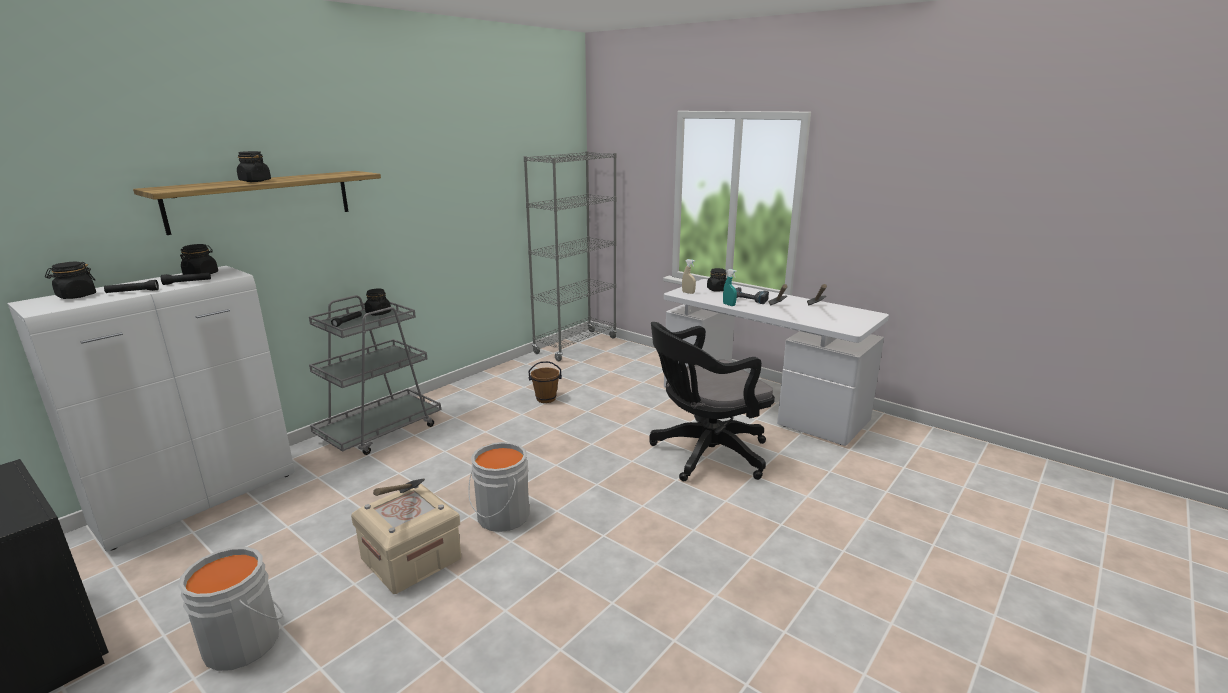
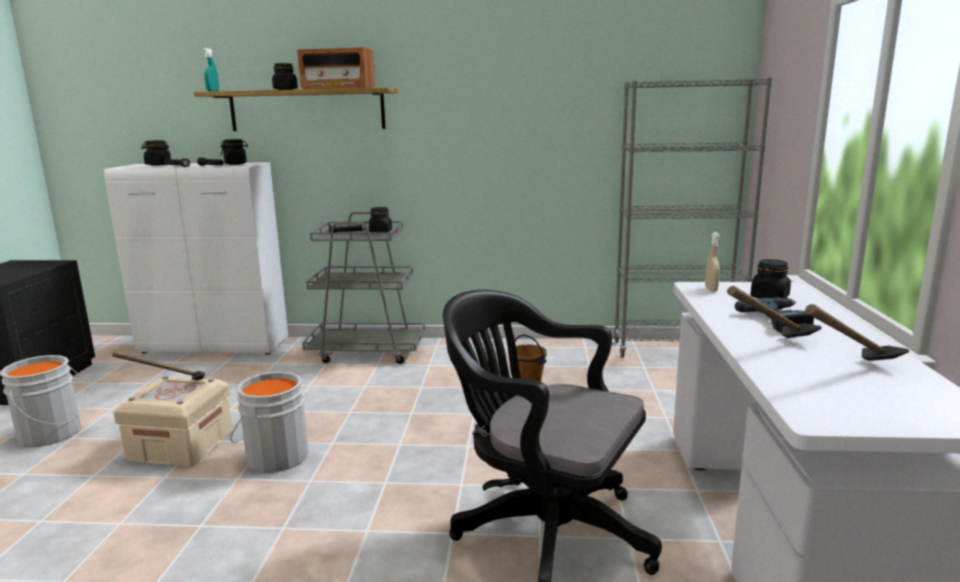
camera: 55 degrees right, 5 degrees down
(314, 176) = (338, 88): none -> radio
(729, 305) = (718, 317): turquoise spray bottle -> turquoise spray bottle (213, 91)

